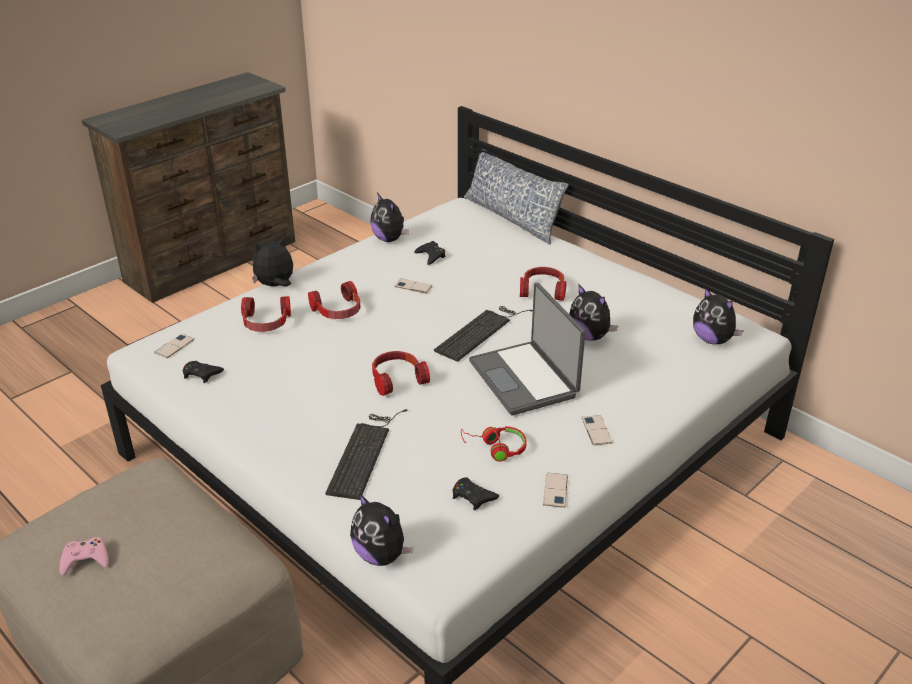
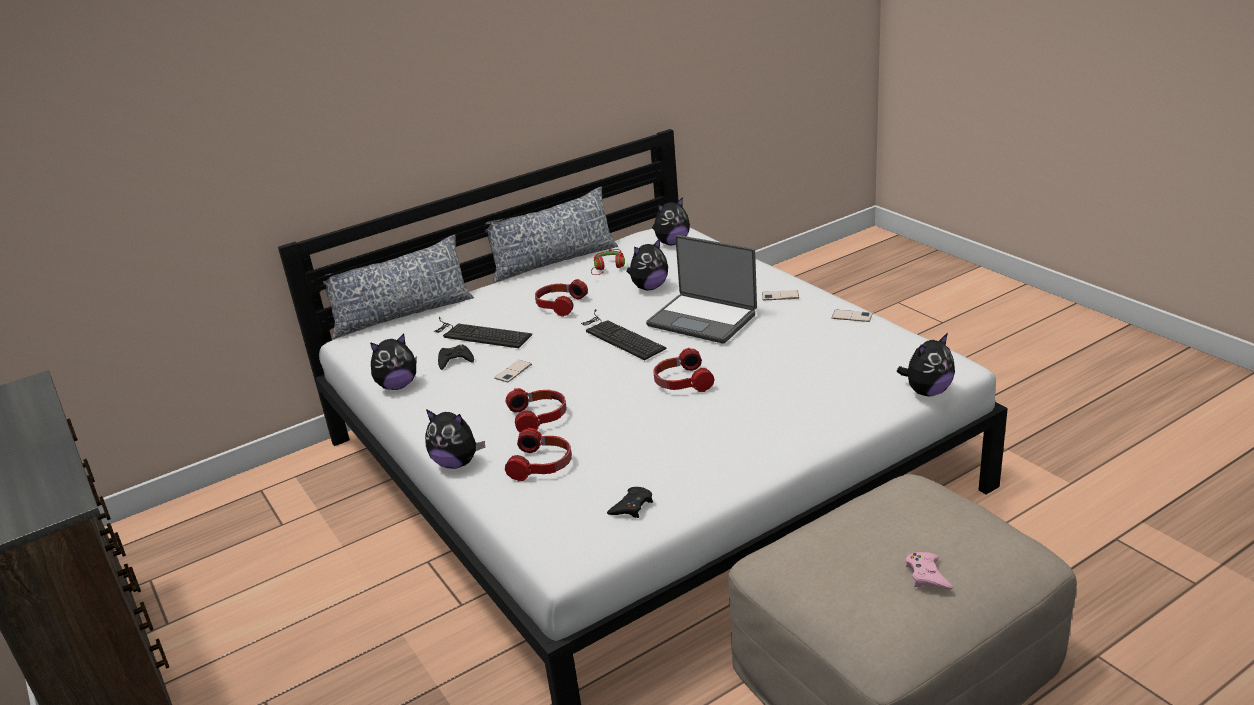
camera: 75 degrees left, 5 degrees down
(174, 346) = (564, 532): phone -> none
(275, 285) = (457, 463): plush toy -> plush toy turned 60 degrees counterclockwise
(364, 452) = (792, 399): keyboard -> keyboard (479, 334)
(473, 496) = (858, 349): black game controller -> none
(495, 448) = (796, 338): red headphones -> red headphones (608, 268)
(525, 379) = (703, 319): laptop -> laptop turned 45 degrees clockwise
(641, 273) = (553, 261): none -> pillow

